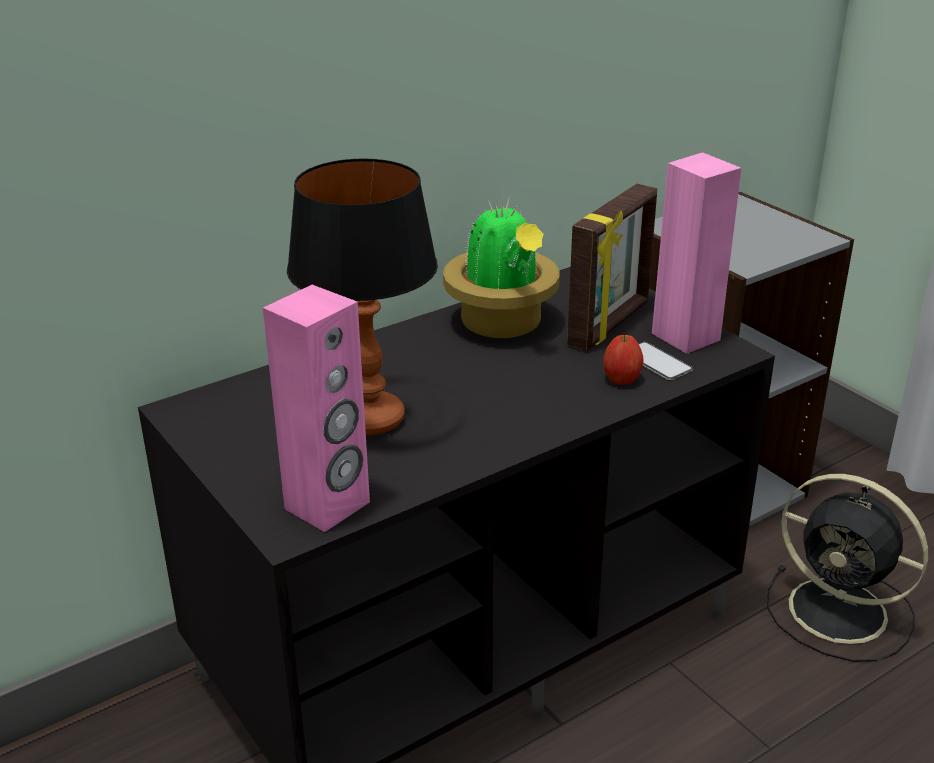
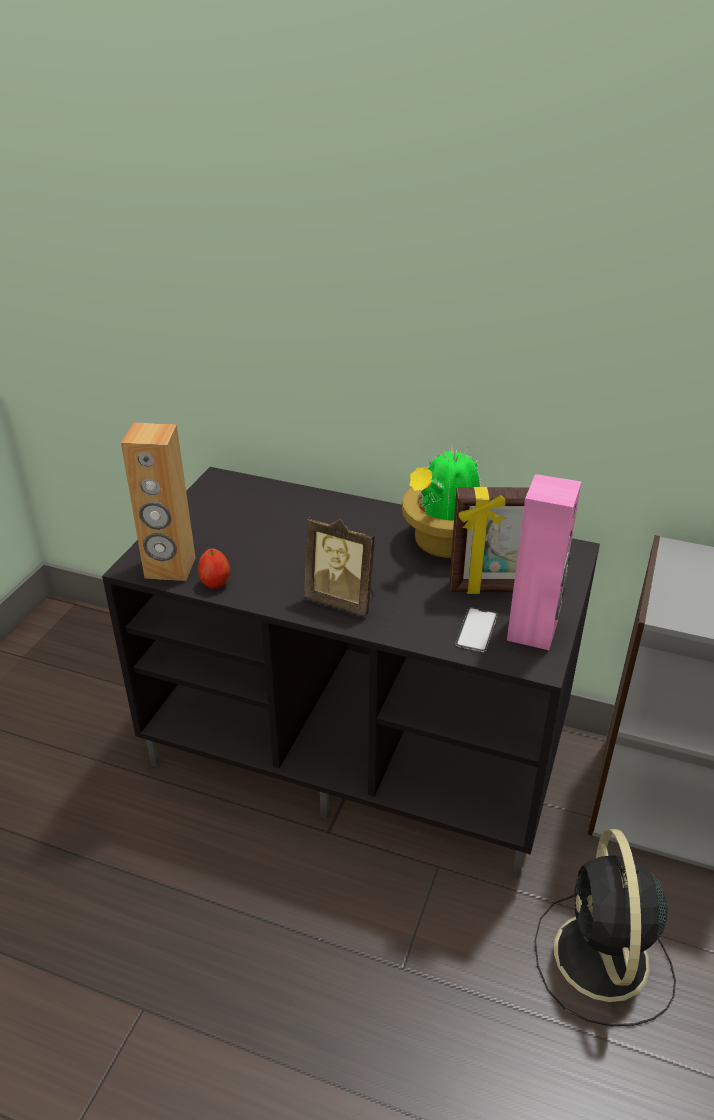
camera: 55 degrees right, 5 degrees up
(328, 506) = (170, 568): pink speaker -> brown speaker
(370, 420) = (271, 543): table lamp -> none
(529, 413) = (342, 600): none -> picture frame
(622, 379) = (431, 623): apple -> apple (215, 583)

